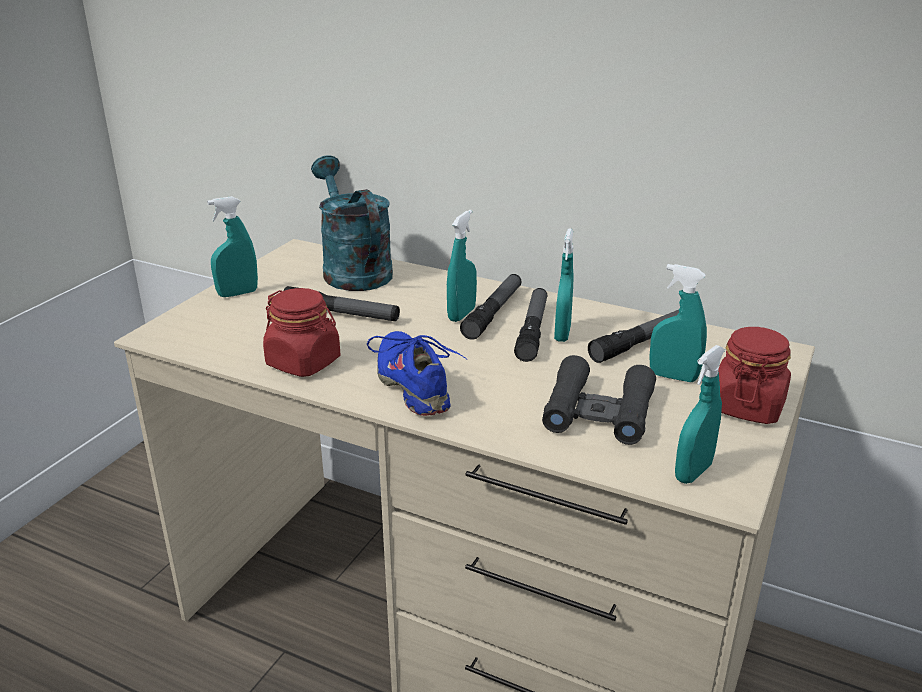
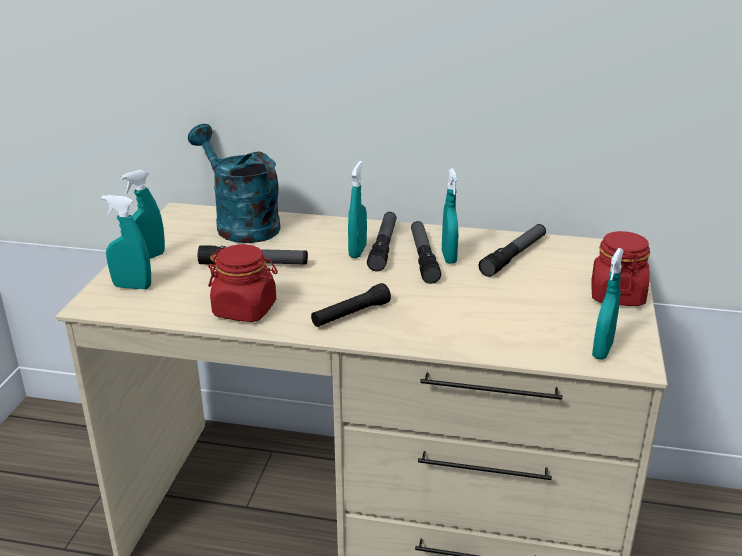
camera: 15 degrees left, 0 degrees up
(414, 384) = (351, 315): blue shoe -> black flashlight
(598, 411) = (509, 315): black binoculars -> none
(673, 377) = (551, 280): turquoise spray bottle -> turquoise spray bottle (132, 286)

